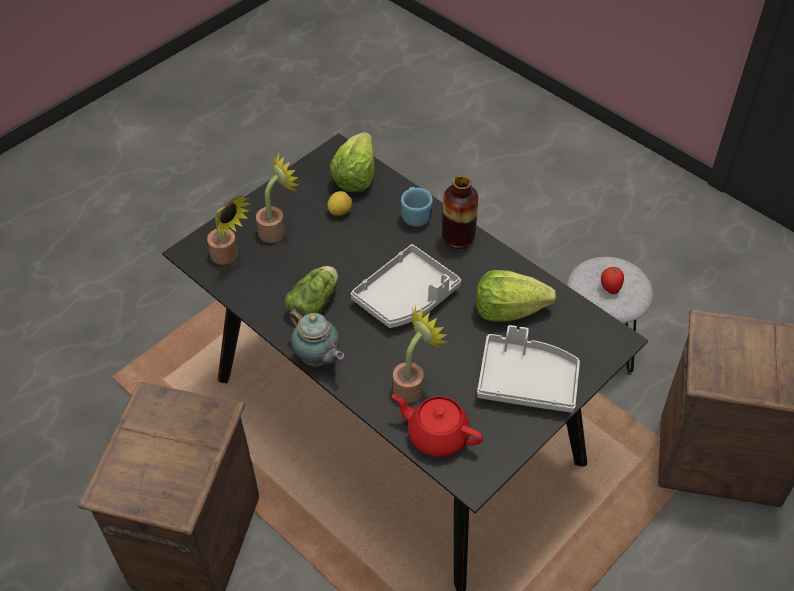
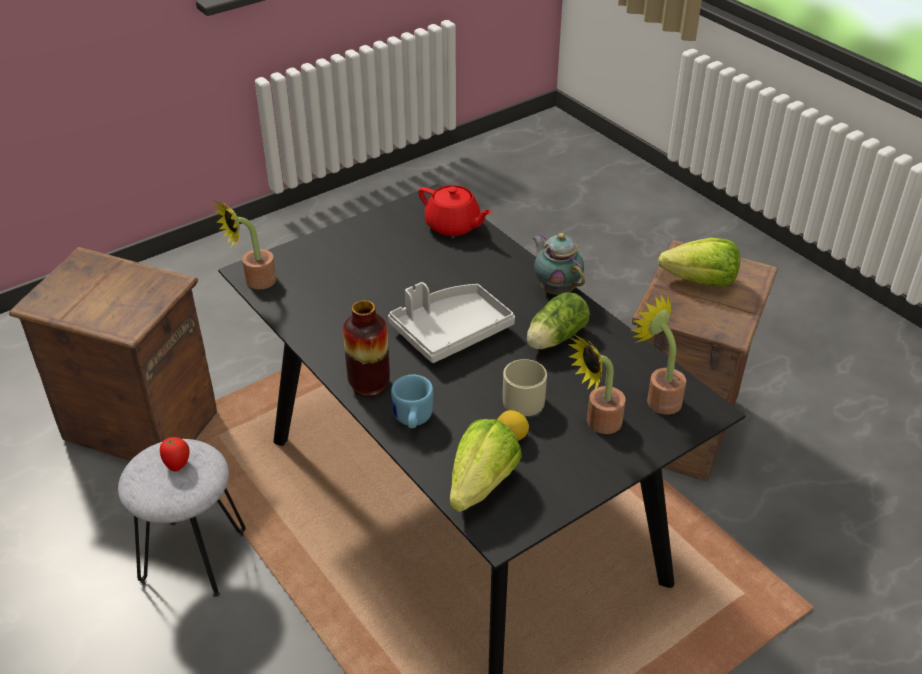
camera: 170 degrees left, 10 degrees down
(337, 243) = (521, 397): none -> beige mug
(412, 386) = (465, 259): potted plant -> potted plant (255, 282)
(508, 310) = (344, 308): lettuce -> lettuce (701, 281)
(526, 381) = (355, 251): grey tray -> none

